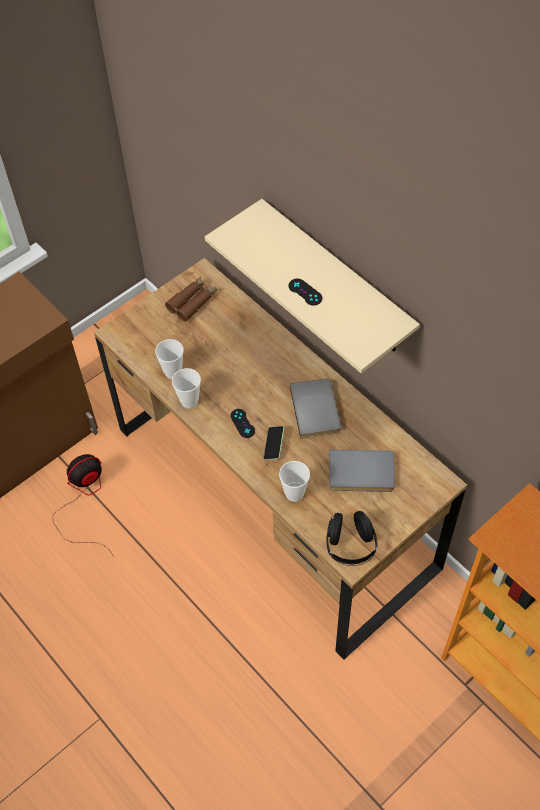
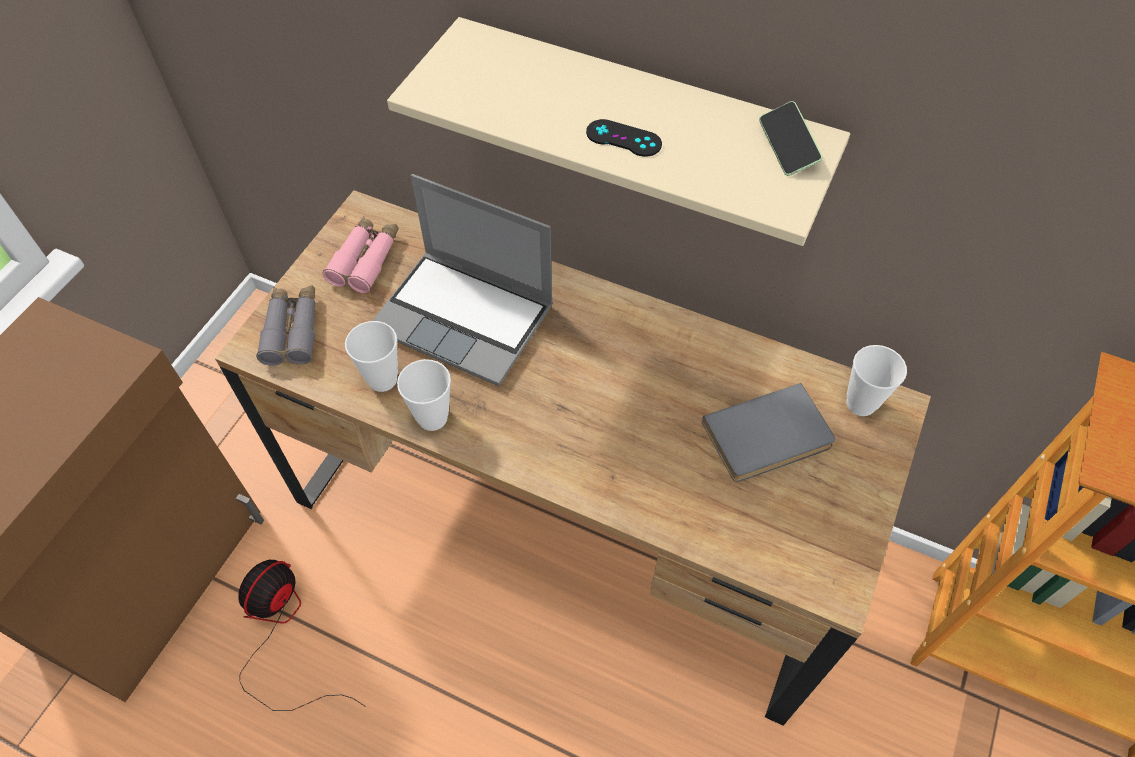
camera: 25 degrees left, 0 degrees up
(138, 330) = (292, 330): none -> grey binoculars
(192, 302) = (365, 260): brown binoculars -> pink binoculars
(231, 353) = (466, 318): none -> laptop
(242, 423) = (539, 423): black game controller -> none
(274, 445) = (608, 442): phone -> phone (787, 147)
(294, 494) = (683, 510): cup -> cup (861, 403)
(317, 409) = (646, 360): grey book -> none
(350, 545) = (820, 564): black headphones -> none

